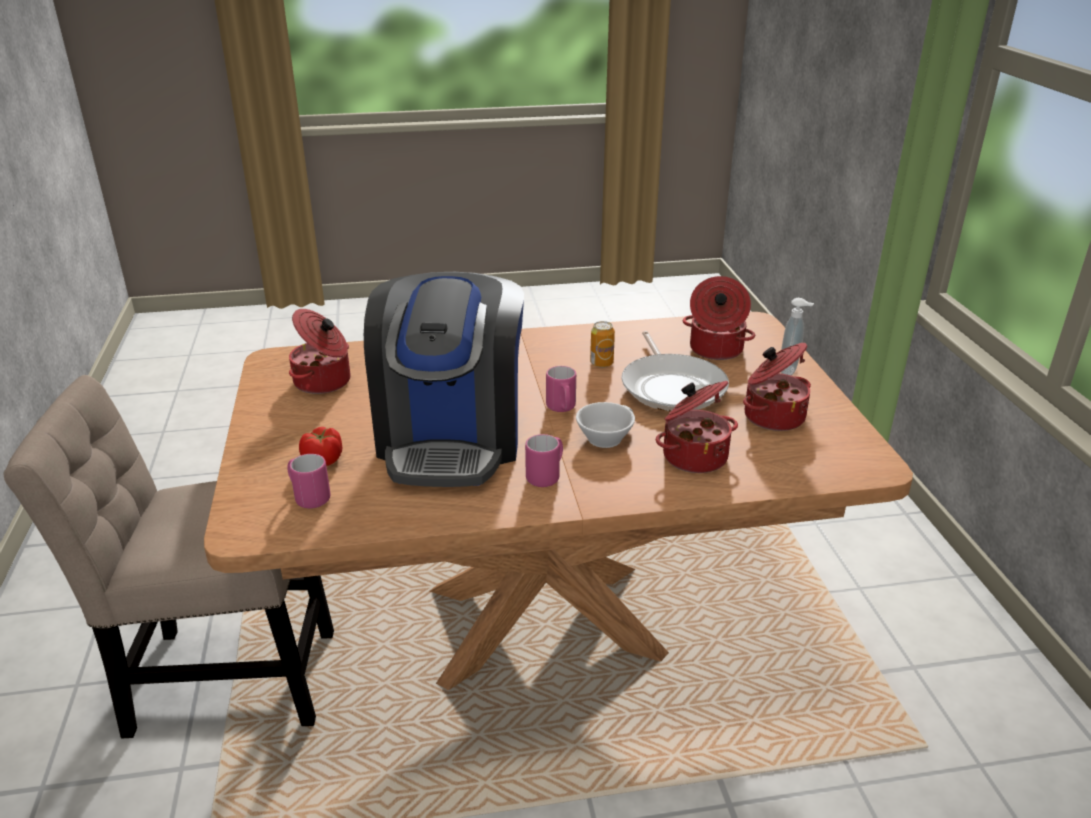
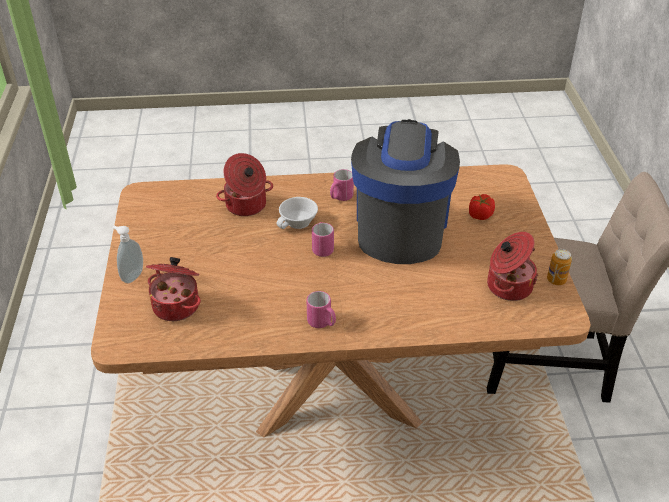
camera: 175 degrees left, 10 degrees up
(308, 497) = (479, 192): pink mug -> pink mug (322, 323)
(601, 363) = (281, 294): can -> can (556, 280)
(672, 387) = (234, 264): frying pan -> none
(772, 416) = (176, 233): cooking pot -> none

